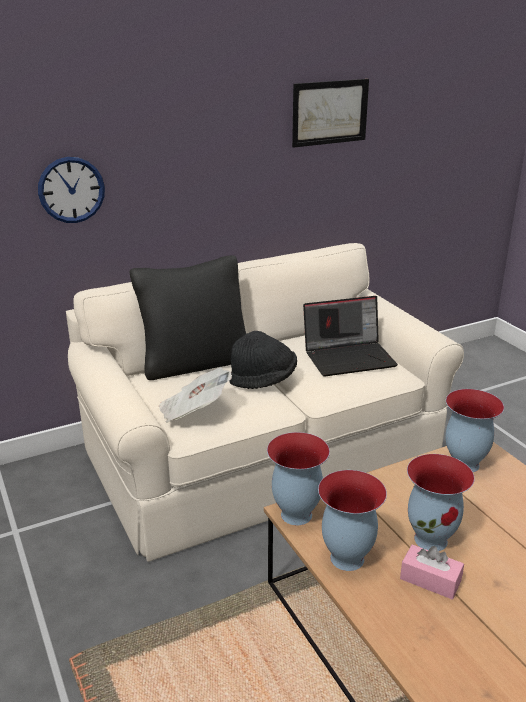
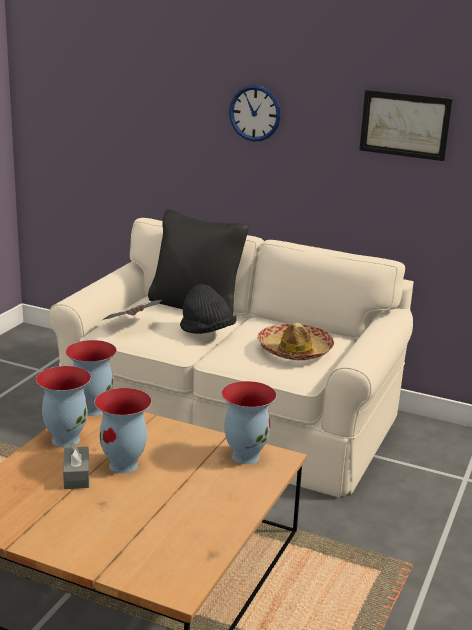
camera: 50 degrees right, 5 degrees down
(71, 190) = (166, 140): wall clock -> wall clock (255, 113)
(349, 357) = (294, 351): laptop -> hat
(430, 580) = (76, 476): pink tissue box -> grey tissue box

